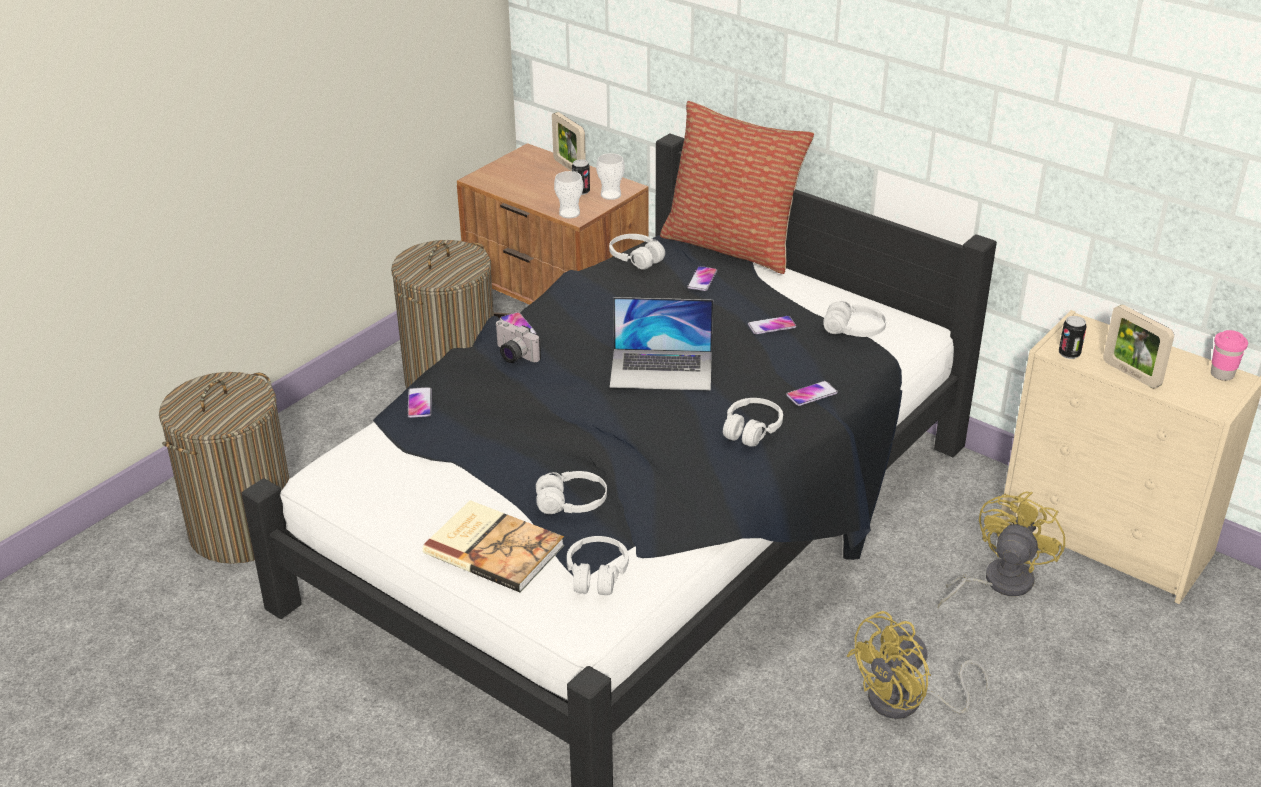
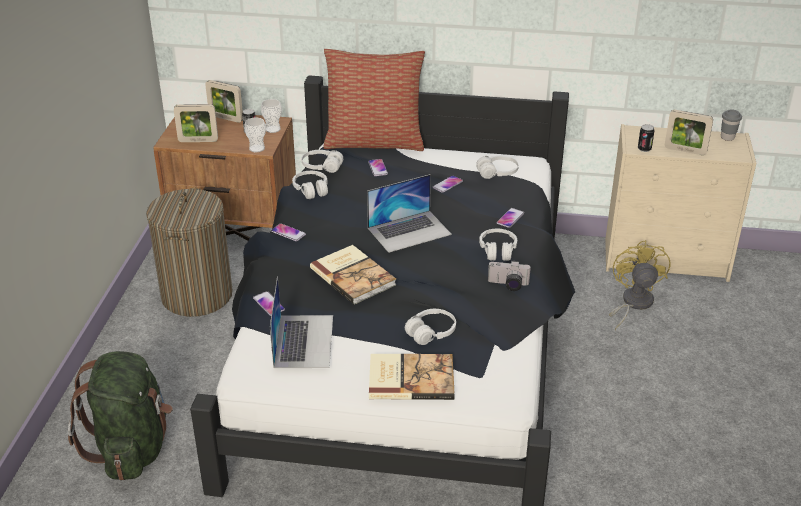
camera: 30 degrees left, 0 degrees up
(243, 529) = (132, 448): laundry basket -> green backpack
(415, 458) = (303, 341): none -> laptop
(512, 186) = (198, 141): none -> picture frame
(513, 355) = (304, 252): camera -> camera (508, 285)
(541, 402) = (353, 275): none -> book
(597, 574) = (489, 370): white headphones -> white headphones (311, 190)
(907, 702) = (643, 390): yellow fan -> none
(1222, 374) = (727, 137): pink cup -> grey cup

